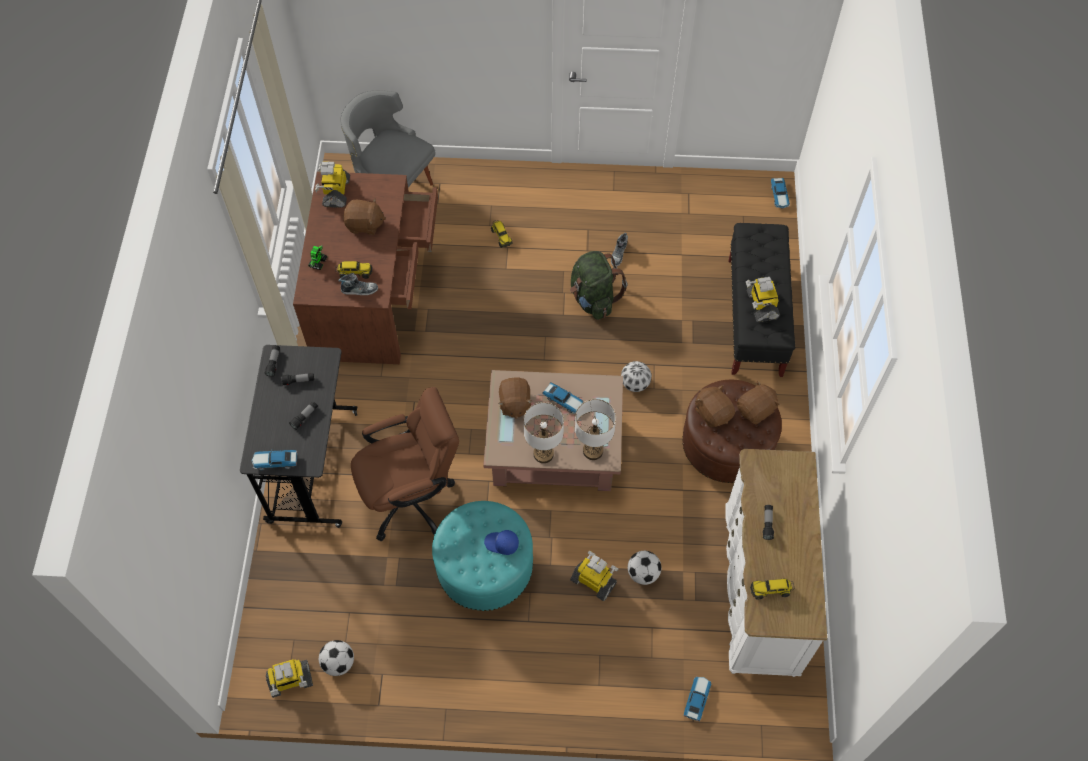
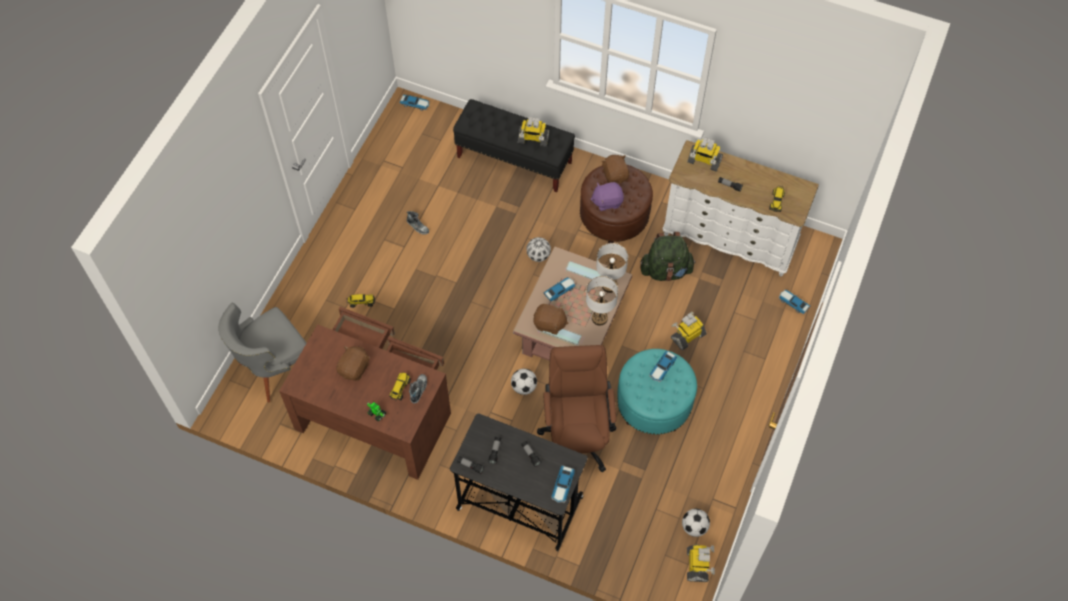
camera: 70 degrees left, 0 degrees up
(336, 192) = (309, 382): toy robot -> toy robot (704, 161)
(501, 544) = (662, 368): blue cap -> toy car
(593, 298) = (451, 257): green backpack -> green backpack (666, 270)
(643, 573) = (692, 303): football -> football (524, 387)
(713, 413) = (607, 201): brown plush toy -> purple plush toy

